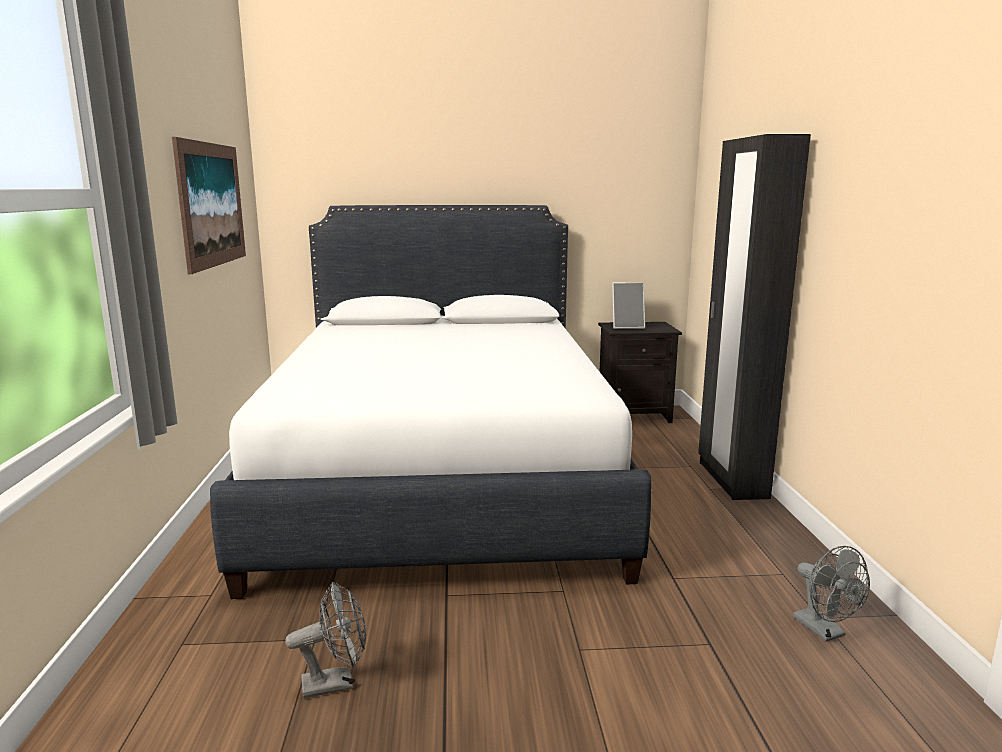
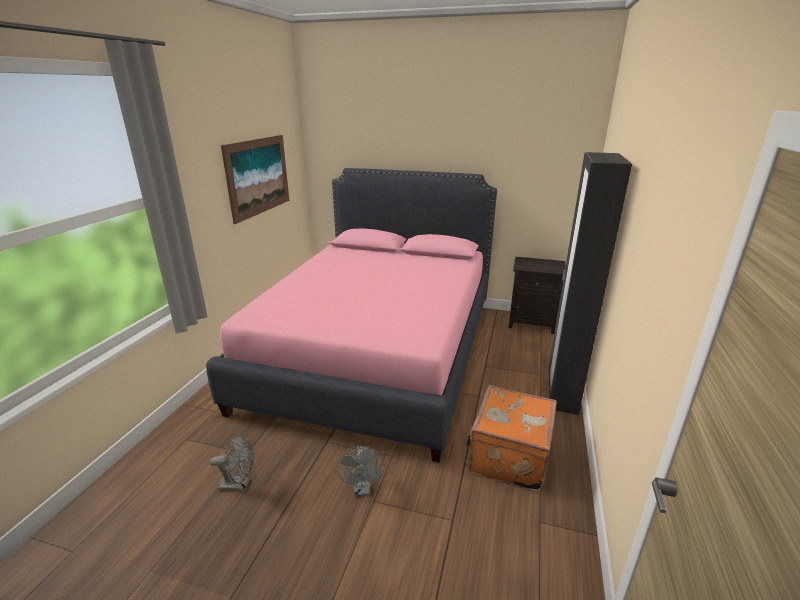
camera: 20 degrees right, 10 degrees up
(442, 476) = (378, 352): white bed -> pink bed
(627, 326) = (531, 263): picture frame -> none
(722, 558) = (508, 456): none -> orange suitcase
(825, 631) = (535, 533): grey fan -> grey fan (362, 489)

